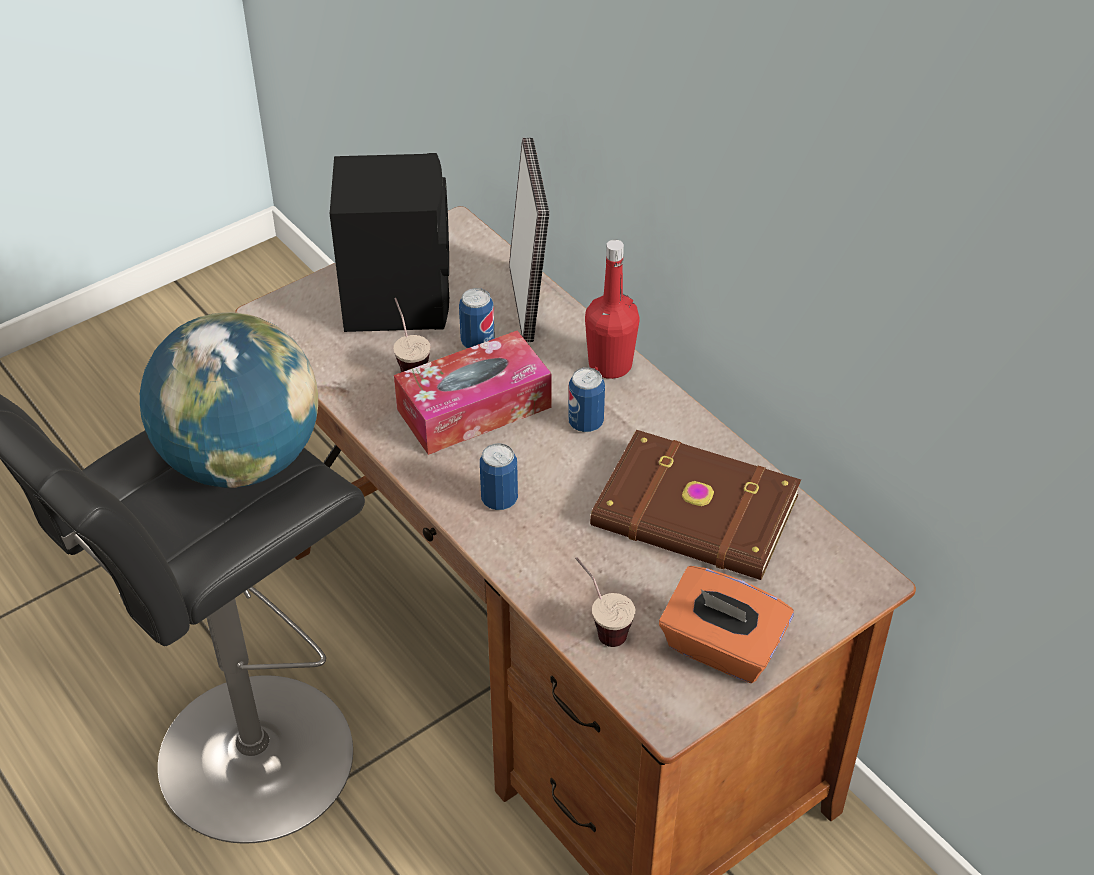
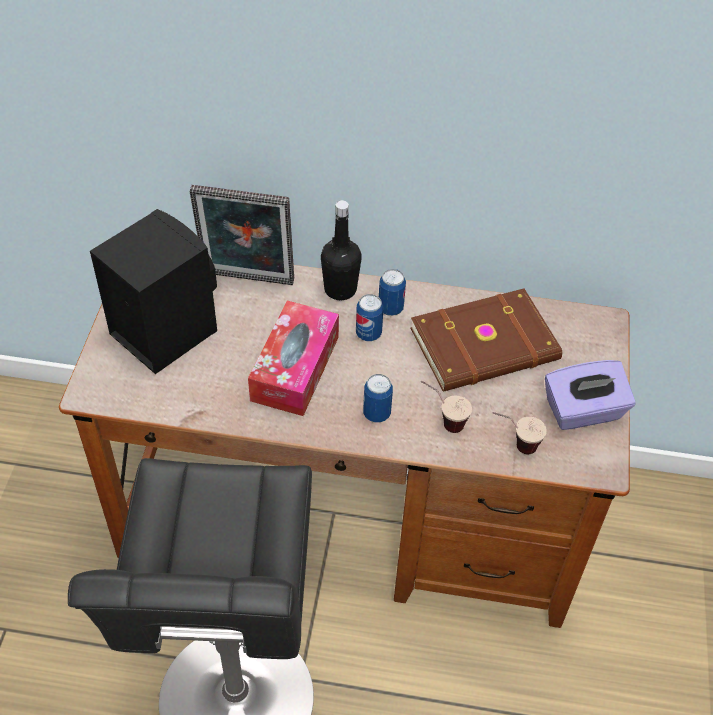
camera: 45 degrees left, 5 degrees up
(242, 460) = (217, 500): globe -> none
(409, 364) = (222, 367): cup -> cup (442, 420)
(477, 342) = (247, 326): can -> can (390, 308)
(528, 302) = (247, 281): picture frame -> picture frame turned 150 degrees clockwise
(610, 365) = (340, 289): red bottle -> black bottle
(721, 648) = (583, 411): orange tissue box -> purple tissue box

